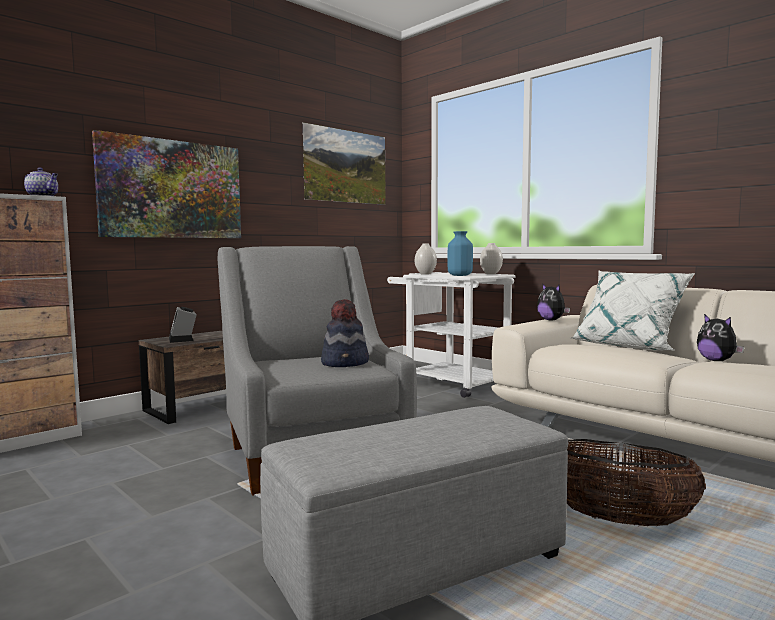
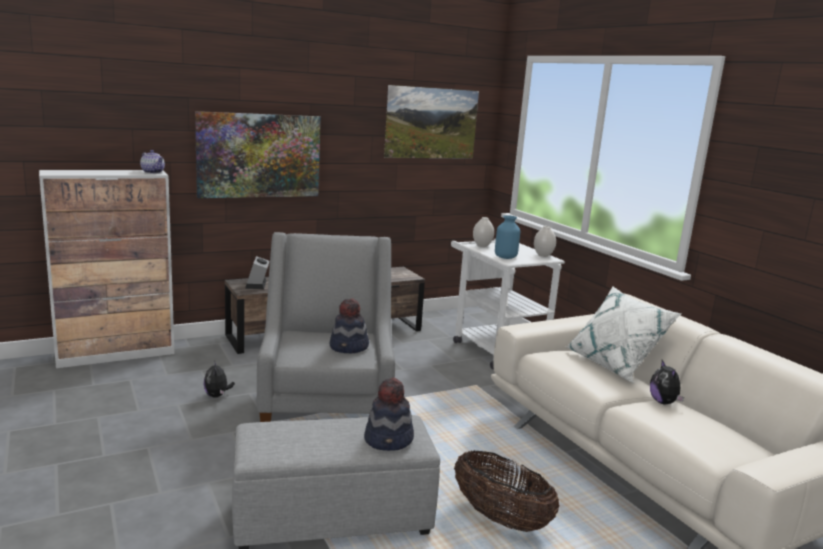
camera: 15 degrees right, 10 degrees up
(490, 426) = (389, 439): none -> hat
(551, 320) = (563, 323): plush toy -> plush toy (217, 396)

